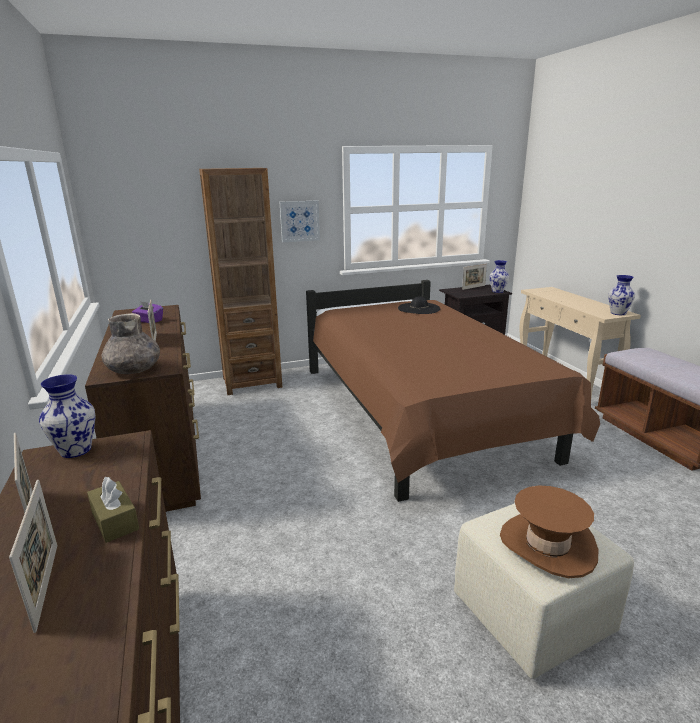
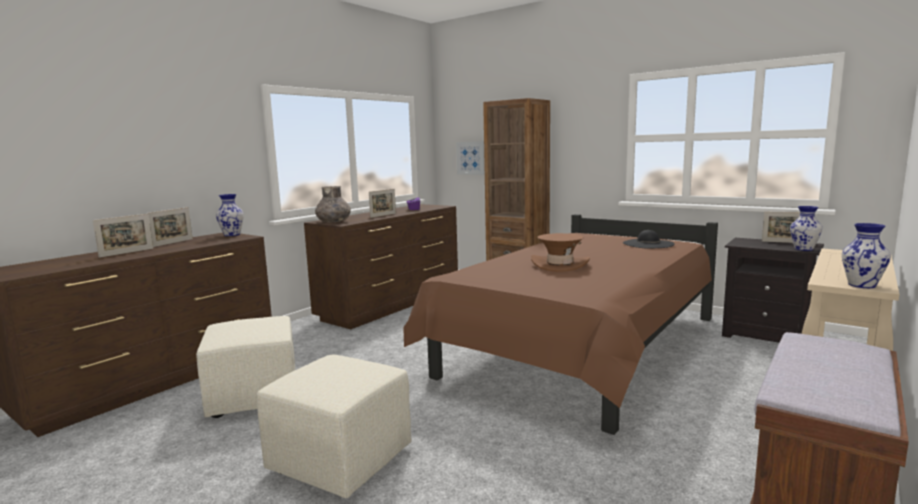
camera: 55 degrees right, 10 degrees down
(115, 520) = (174, 249): brown tissue box -> none
(299, 221) = (583, 148): picture -> picture (471, 158)
(311, 649) = (253, 396): none -> beige ottoman
(547, 545) = (320, 377): brown hat -> brown hat (560, 265)

